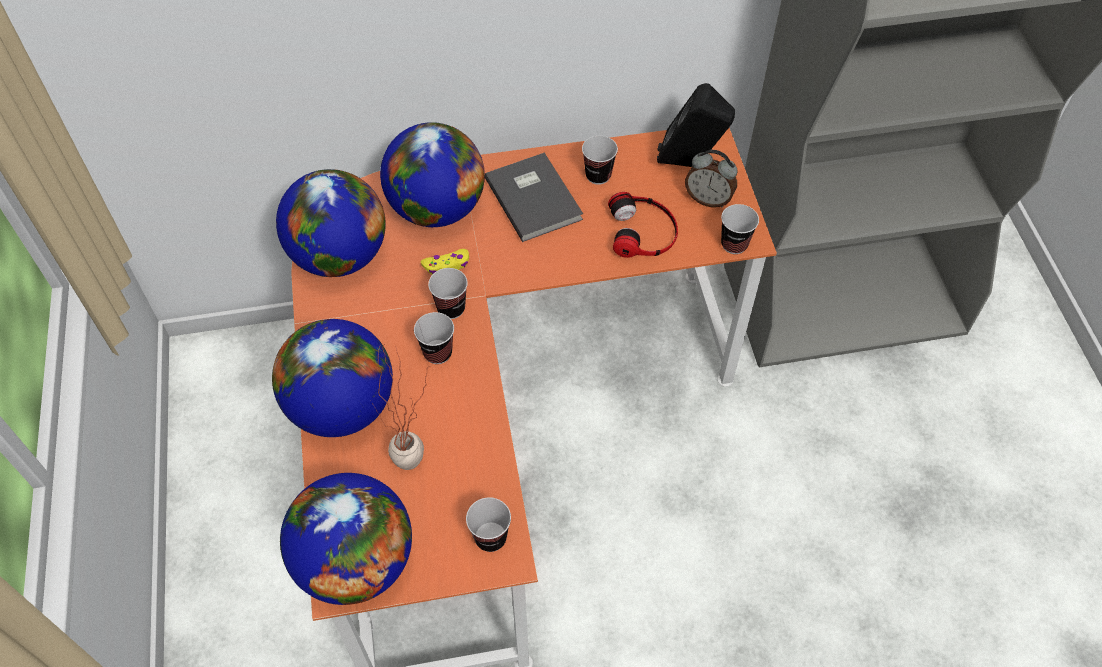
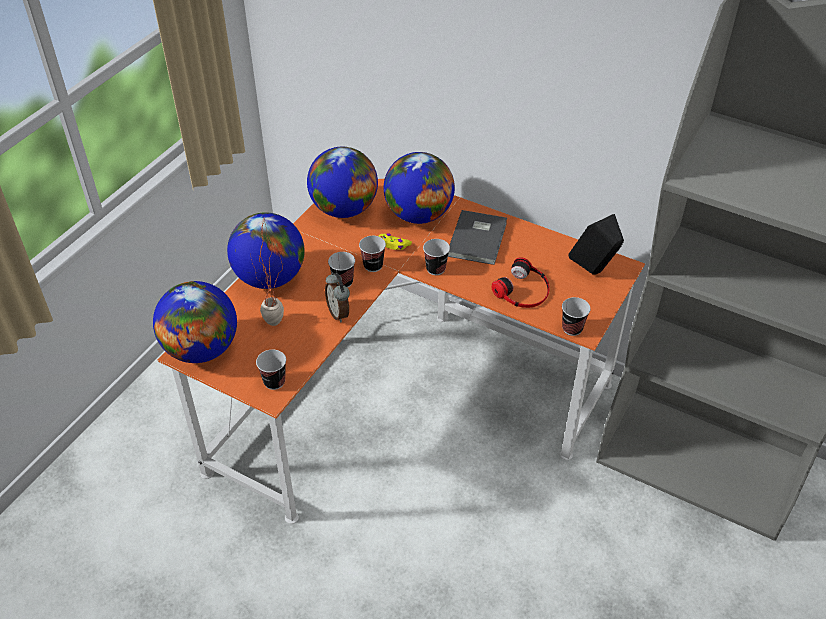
camera: 40 degrees right, 10 degrees down
(598, 175) = (529, 248): cup -> cup (435, 269)
(708, 199) = (583, 296): alarm clock -> alarm clock (339, 313)

